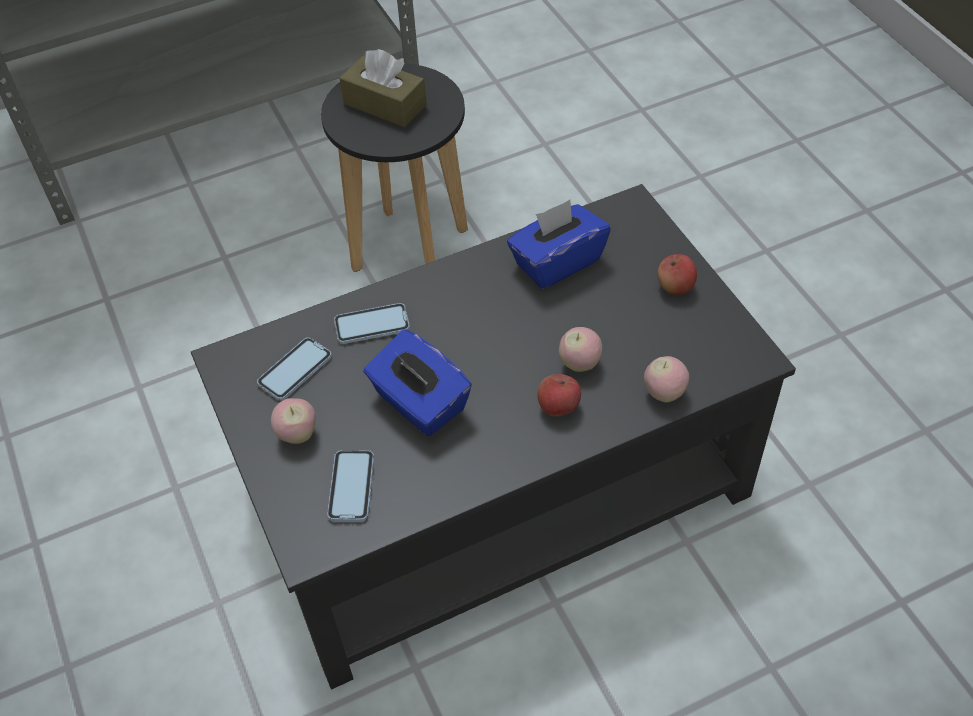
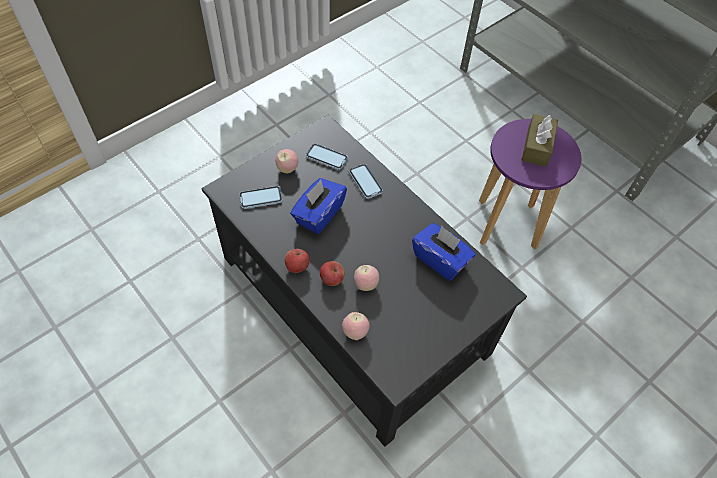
camera: 70 degrees right, 5 degrees up
(410, 249) = (507, 224): black stool -> purple stool
(675, 287) = (441, 327): apple -> apple (297, 267)

